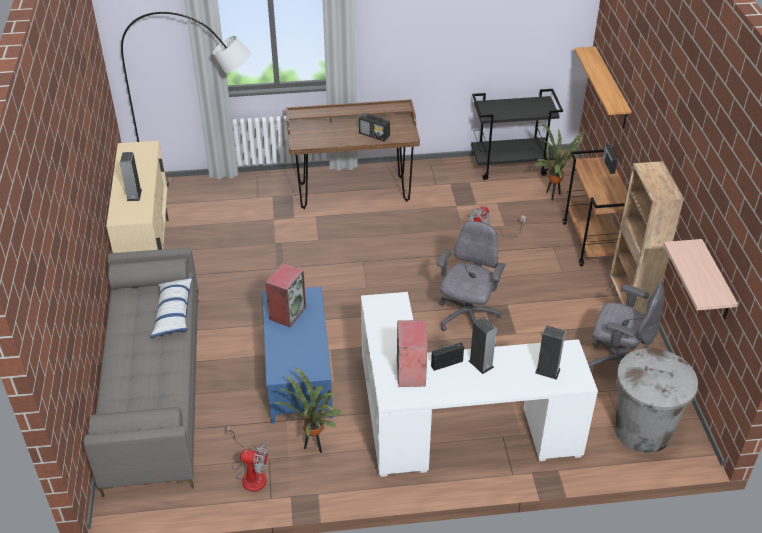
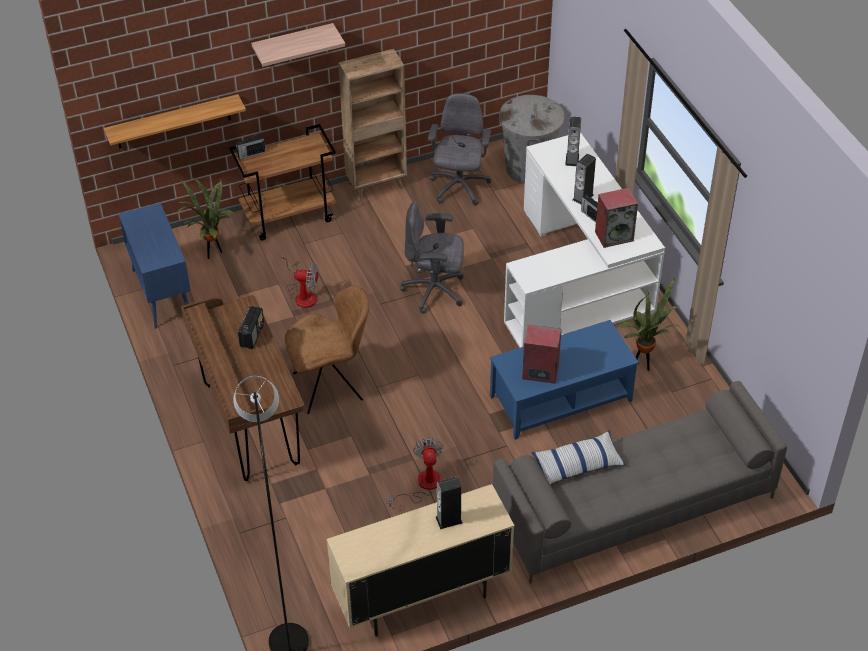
camera: 105 degrees left, 5 degrees up
(250, 474) = (694, 399): fan -> fan (422, 485)
(375, 237) = (330, 386): none -> brown chair
(511, 165) = (161, 293): black cart -> blue cabinet
(715, 282) = (469, 47): shelf -> shelf (293, 44)

